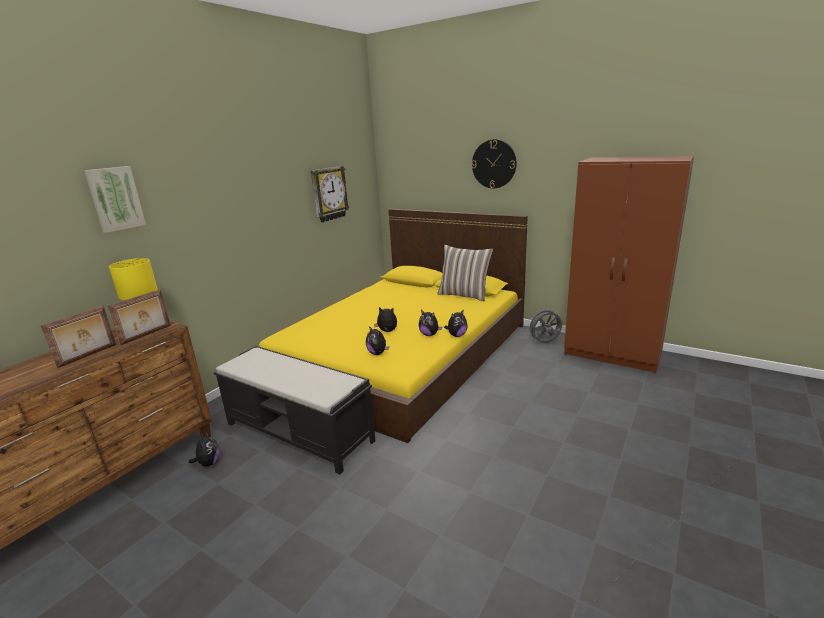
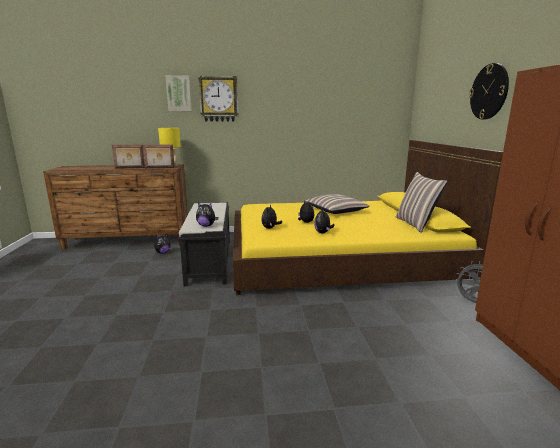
camera: 50 degrees right, 5 degrees down
(329, 194) = (346, 116): wall clock -> wall clock (219, 99)
(378, 307) = (336, 210): none -> pillow
(456, 335) = (339, 240): plush toy -> plush toy (206, 226)

